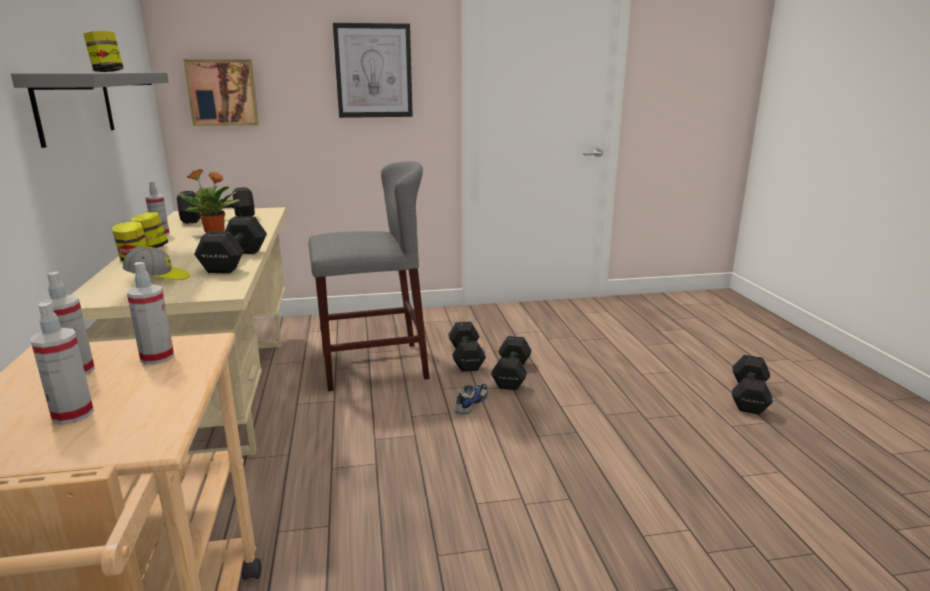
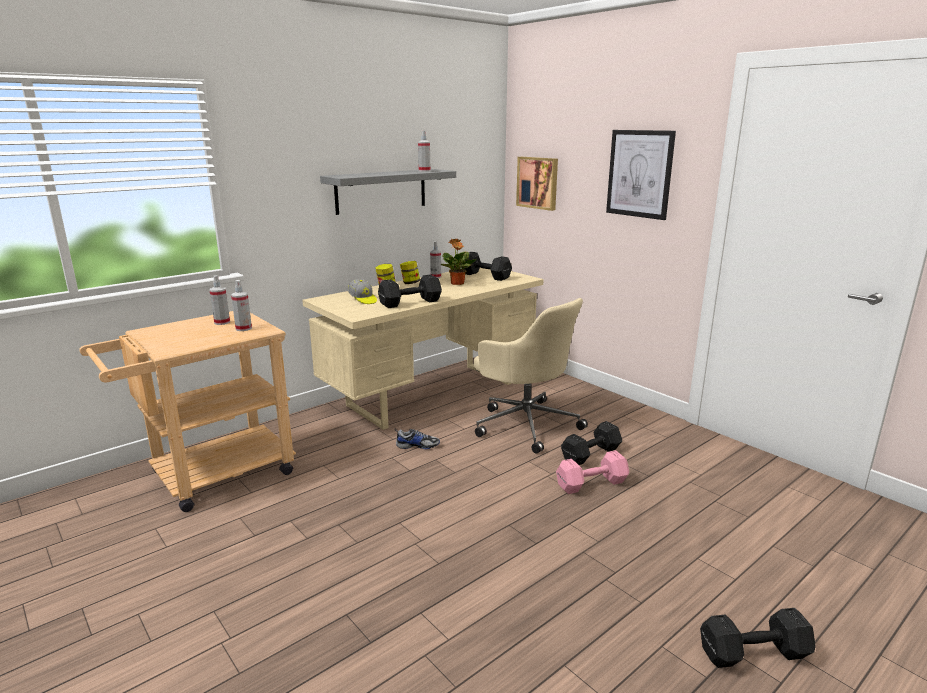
camera: 60 degrees right, 0 degrees up
(72, 414) = (184, 334): spray bottle -> spray bottle (424, 171)
(107, 72) = (403, 171): jar -> none
(373, 366) = (525, 423): grey stool -> beige office chair
(470, 403) = (522, 479): shoe -> shoe (417, 445)
(512, 374) = (593, 484): black dumbbell -> pink dumbbell

